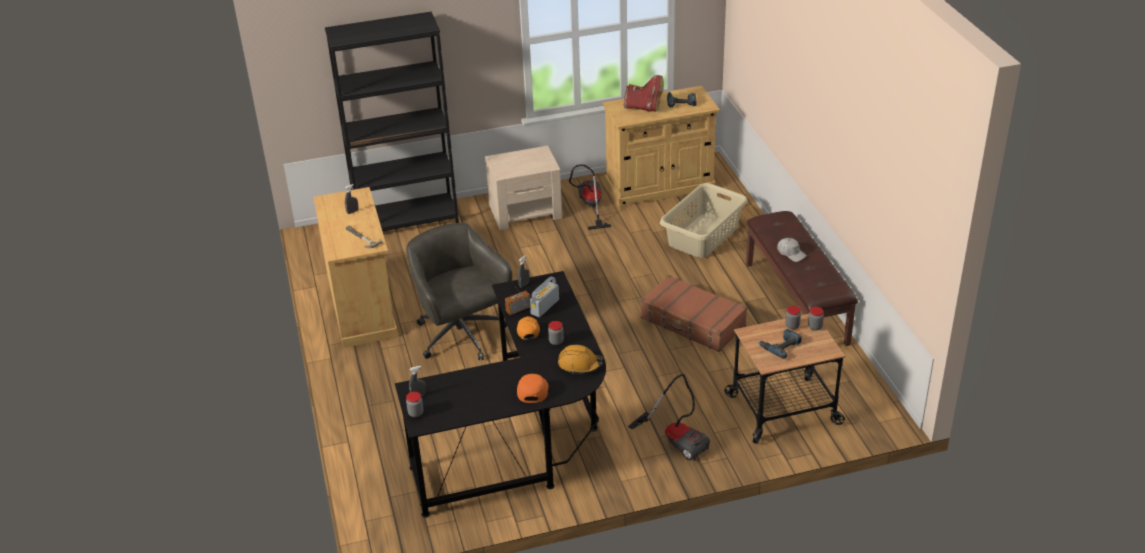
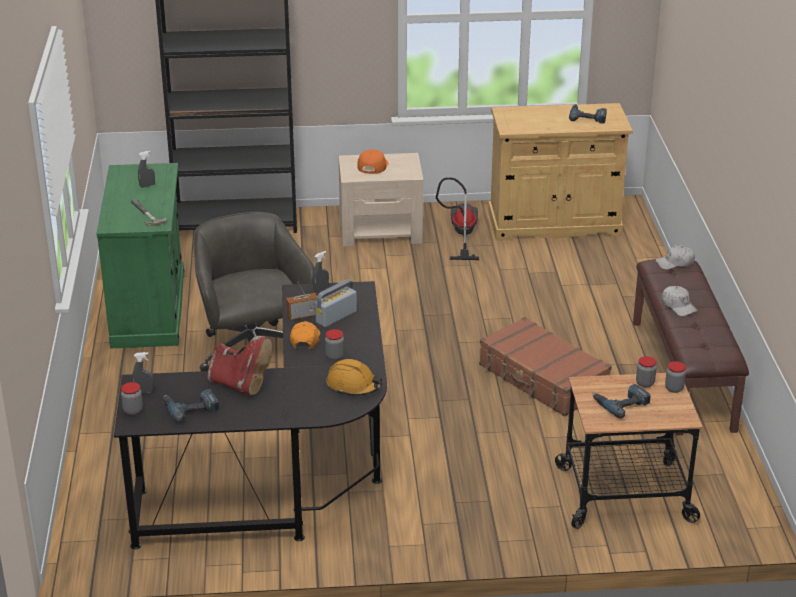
camera: 10 degrees right, 5 degrees down
(362, 308) = (149, 309): beige cabinet -> green cabinet
(460, 403) = (190, 408): none -> power drill
(532, 390) = (283, 405): orange cap -> orange cap (372, 165)
(644, 108) = (539, 119): red boot -> red boot (240, 385)
(677, 439) = (477, 509): vacuum cleaner -> none
(704, 236) = (590, 284): beige laundry basket -> none
(777, 216) = (675, 263): none -> white cap

